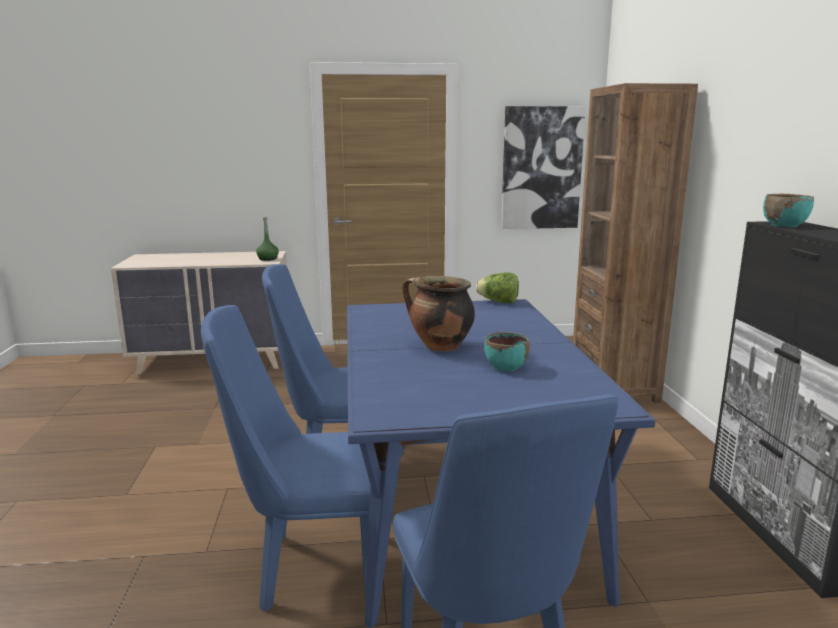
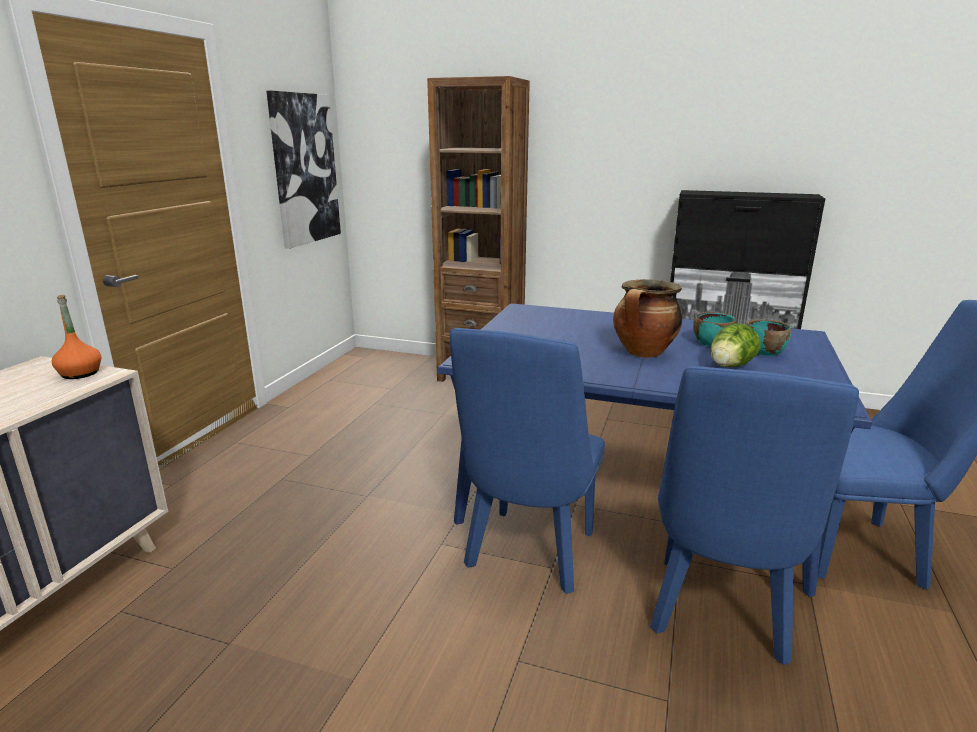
camera: 65 degrees left, 5 degrees up
(268, 259) = (80, 373): green bottle -> orange bottle
(498, 302) = (512, 311): lettuce -> lettuce (729, 367)
(784, 225) = (704, 193): turquoise bowl -> turquoise bowl (764, 352)

